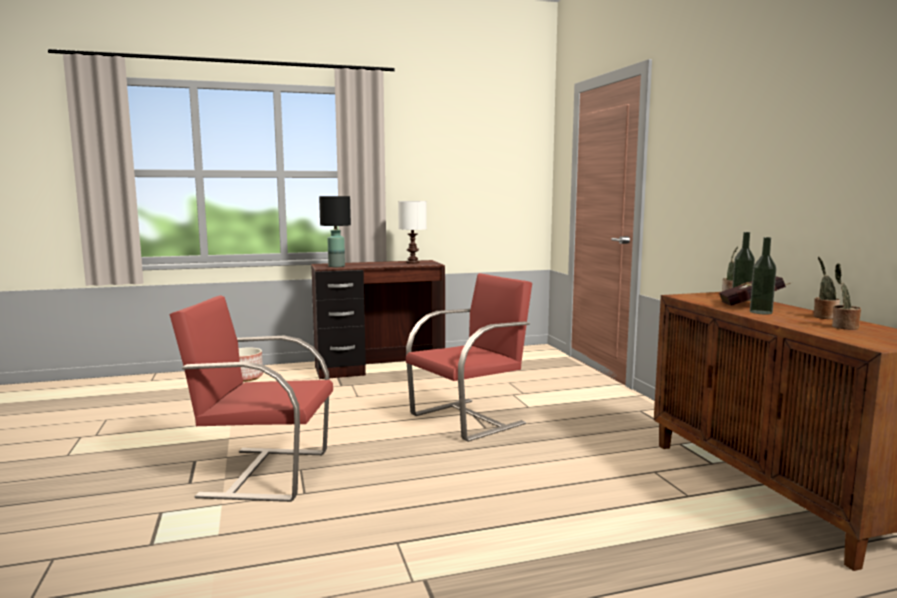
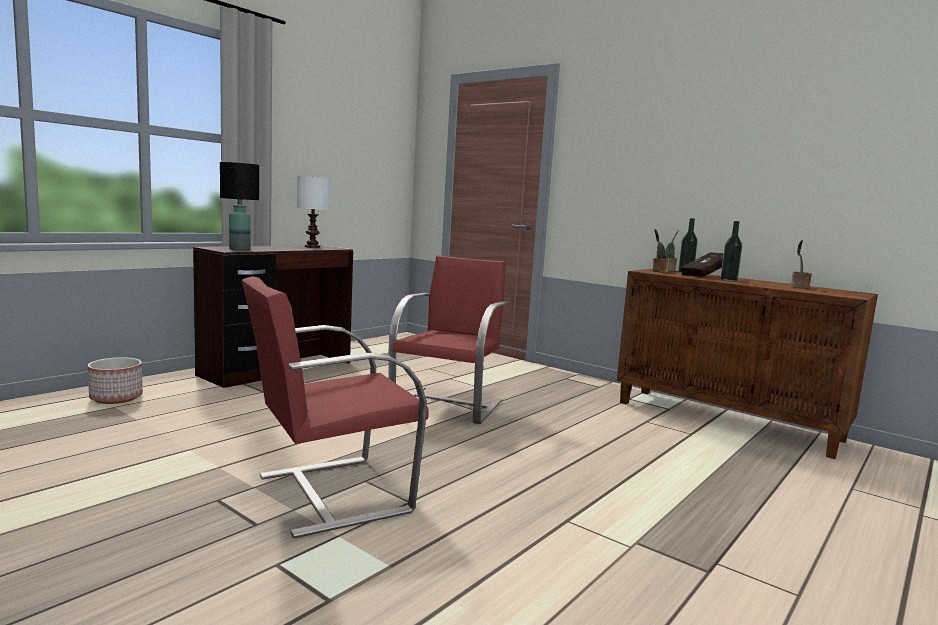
camera: 35 degrees left, 0 degrees up
(823, 317) = (767, 282): potted plant -> potted plant (658, 271)

